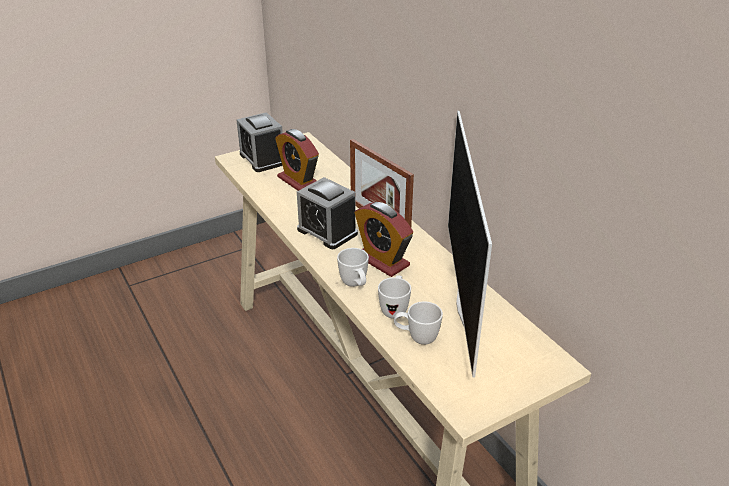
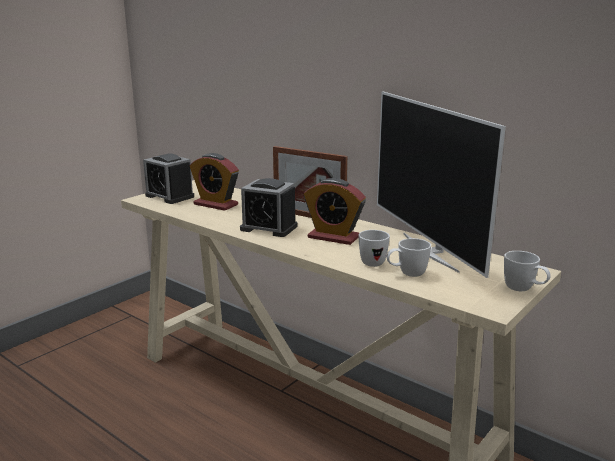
camera: 20 degrees left, 15 degrees down
(355, 285) = (323, 253): white mug -> white mug (524, 290)

